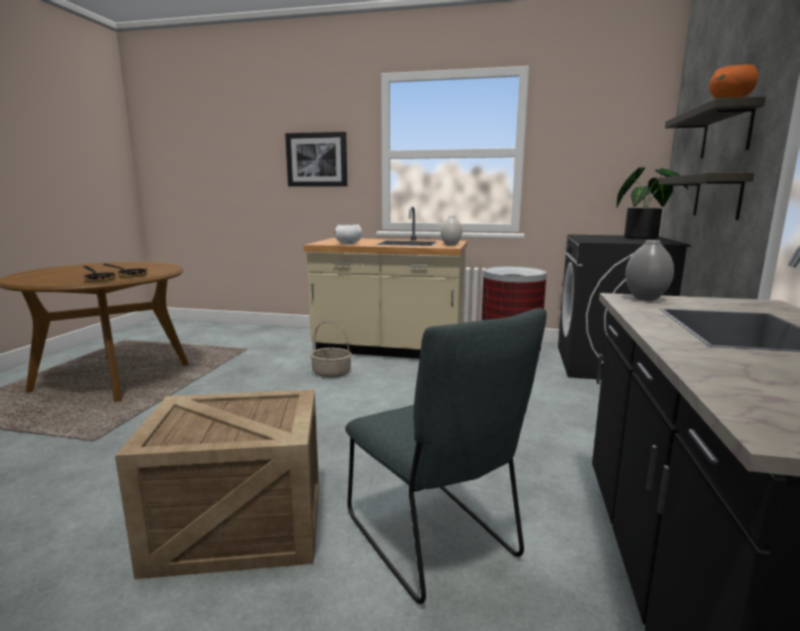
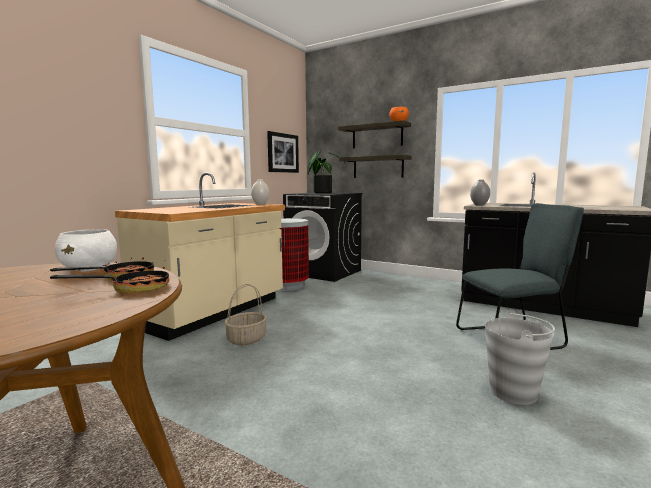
camera: 70 degrees left, 5 degrees down
(236, 528) = (513, 392): crate -> grey bucket
(317, 160) = (67, 113): picture -> picture (282, 153)
(348, 244) = (197, 210): white bowl -> white bowl (90, 269)

